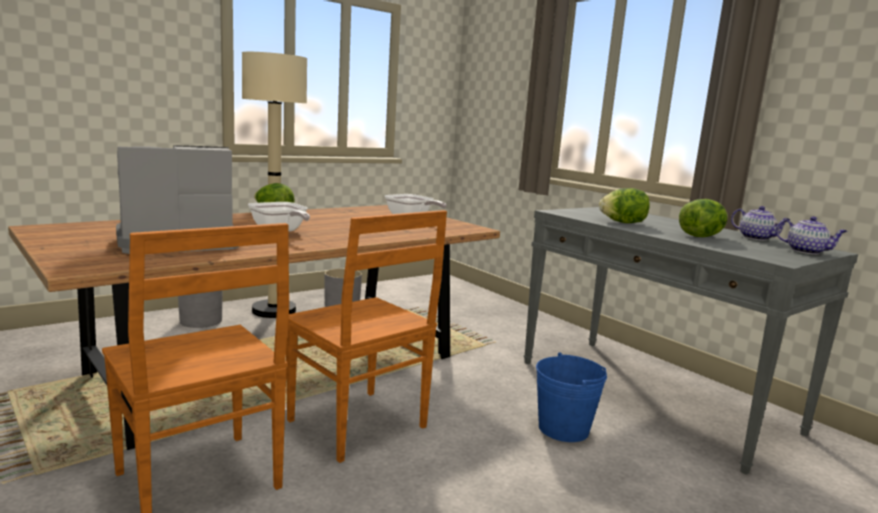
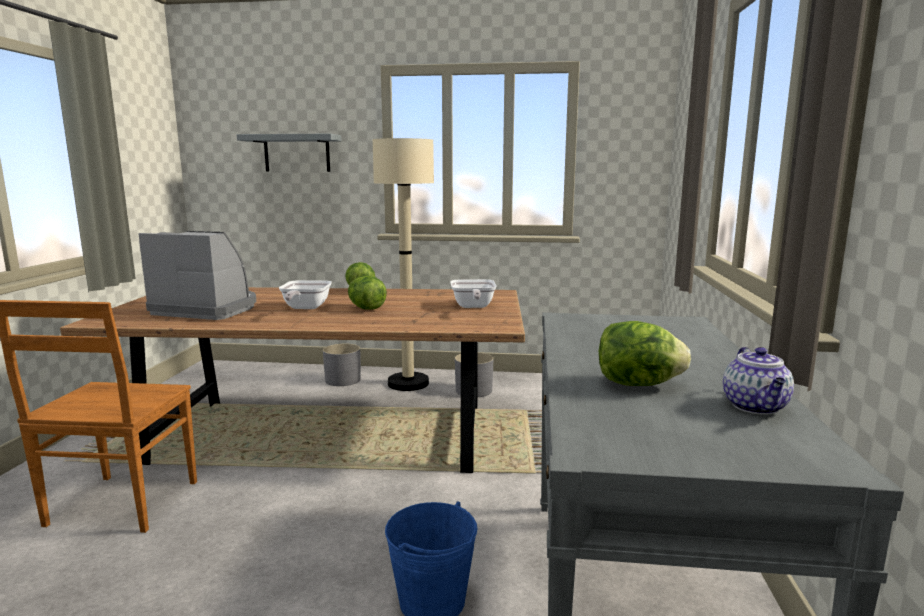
camera: 45 degrees right, 0 degrees up
(111, 54) = (297, 153): none -> grey shelf
(359, 425) = (276, 507): brown chair -> none
(623, 223) = (597, 344): lettuce -> lettuce (366, 308)
(807, 251) = (752, 453): teapot -> none

